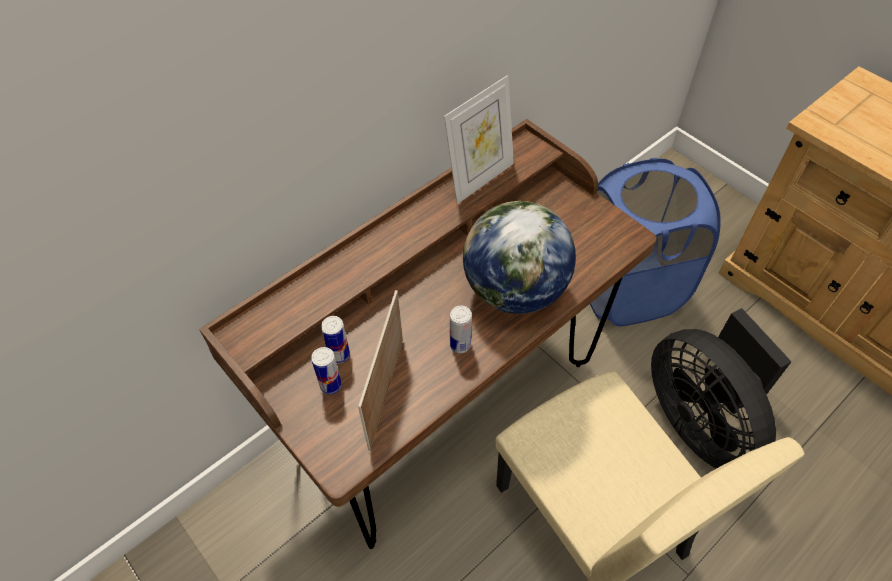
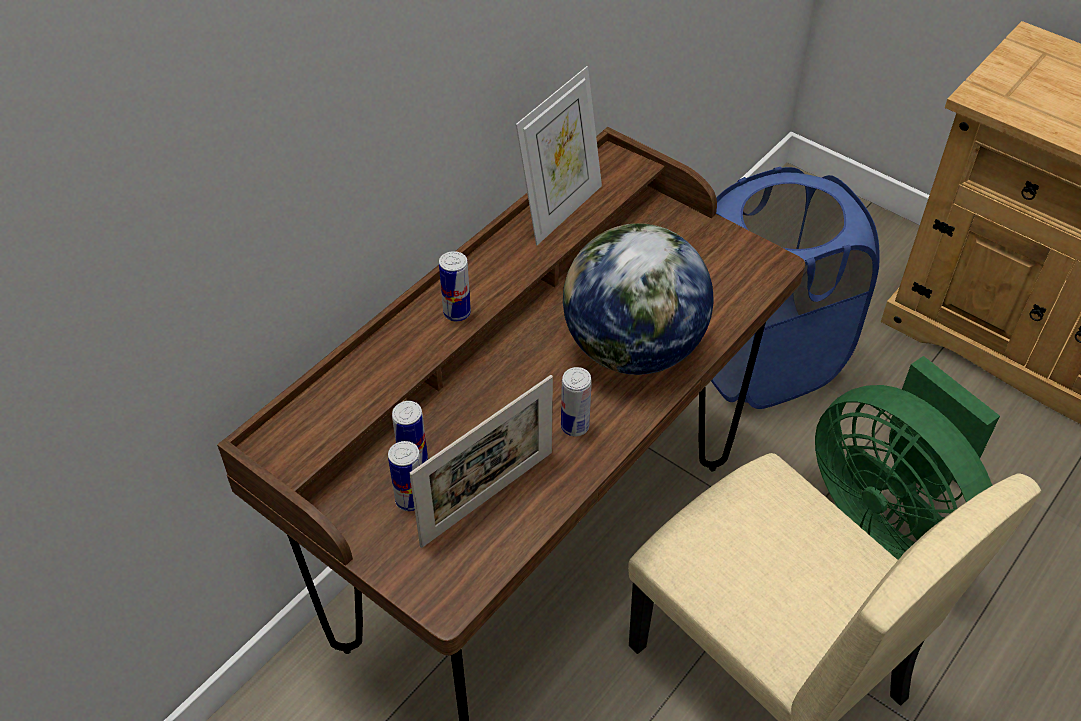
camera: 10 degrees left, 5 degrees down
(386, 392) = (488, 498): picture frame -> picture frame turned 135 degrees counterclockwise
(388, 249) = (457, 313): none -> can
(700, 420) = (891, 518): black fan -> green fan

